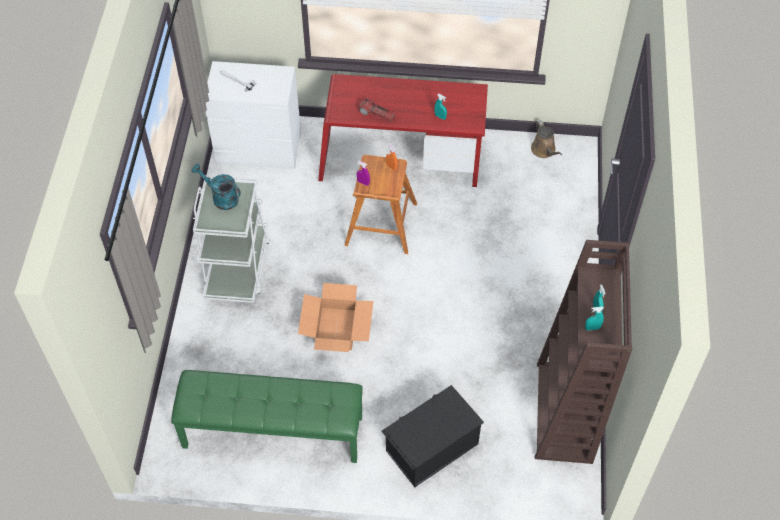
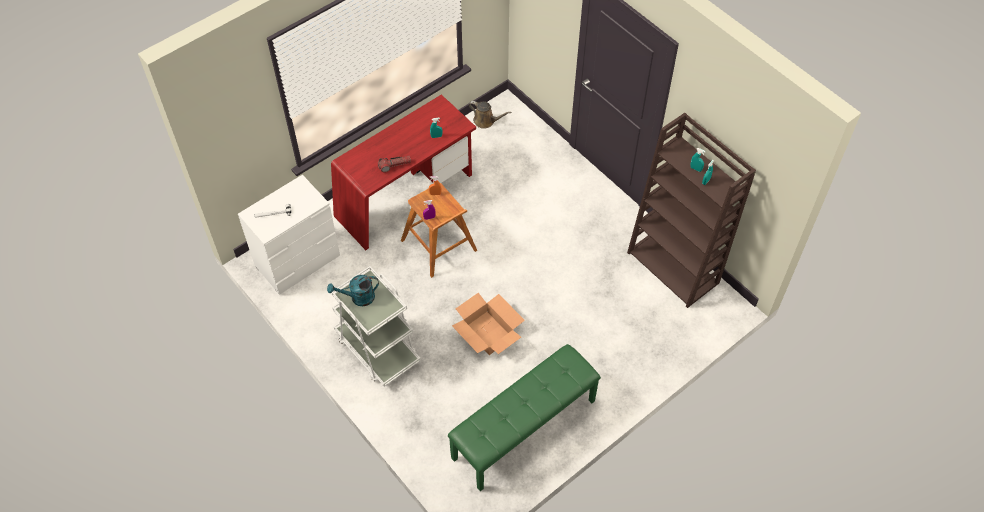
camera: 45 degrees left, 0 degrees up
(430, 446) = (625, 352): black storage box -> none

